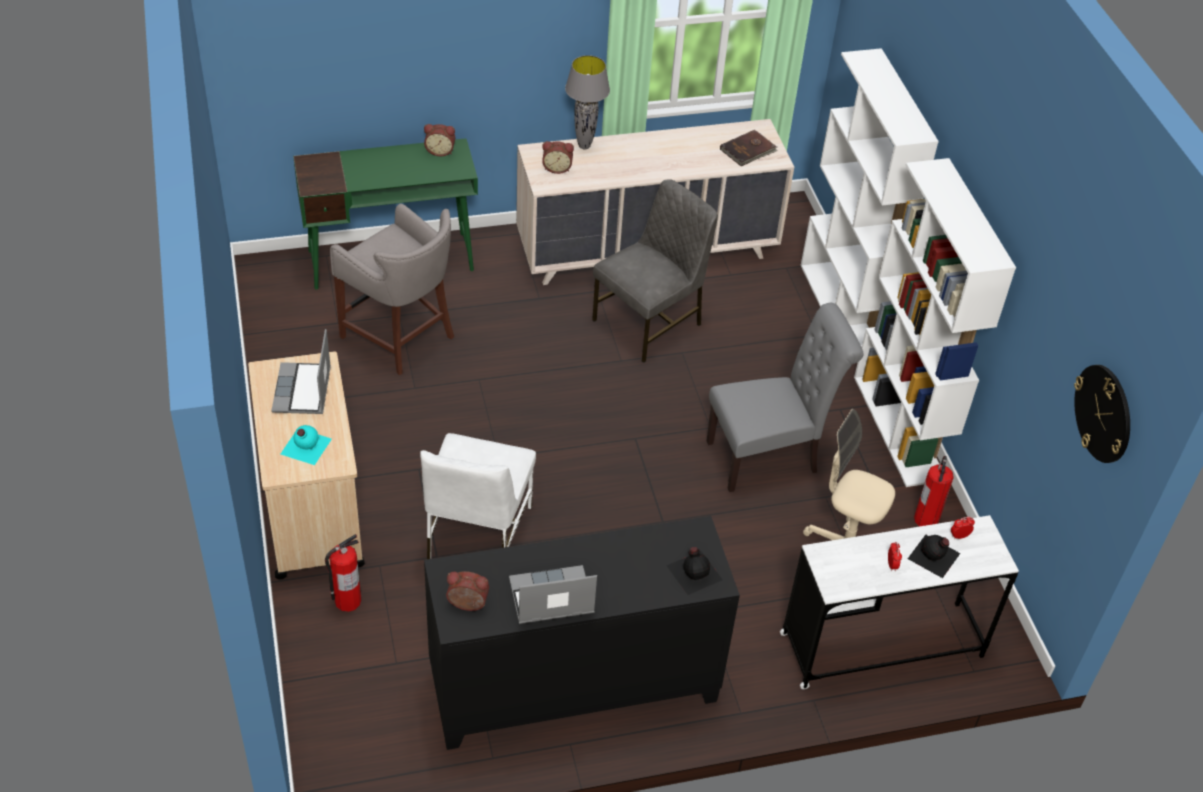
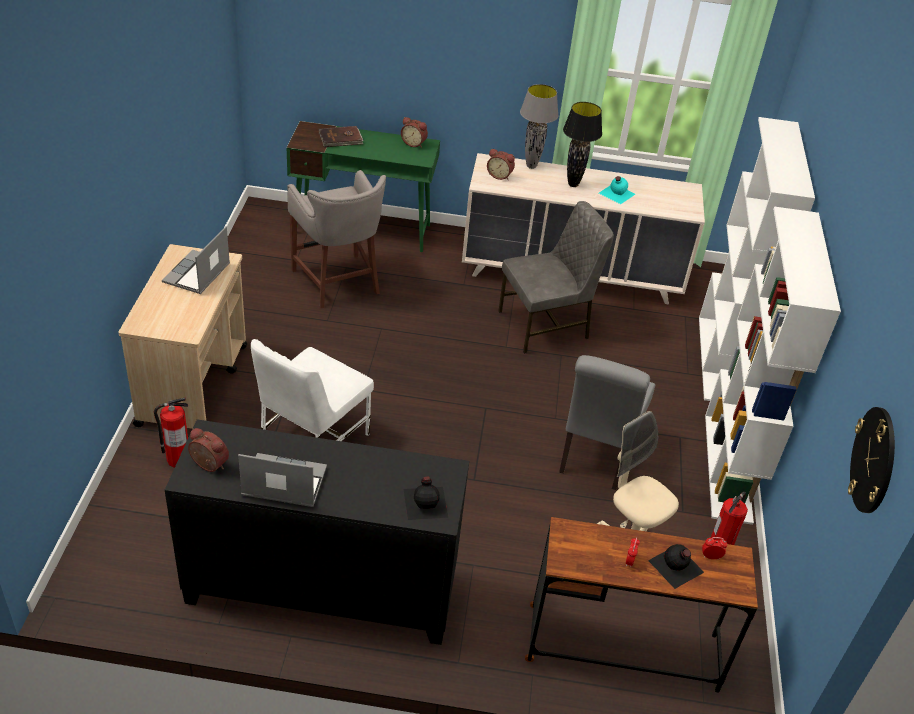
camera: 20 degrees right, 5 degrees down
(305, 446) = (171, 313): turquoise bottle -> turquoise bottle (616, 193)
(639, 158) = (572, 184): none -> black table lamp
(748, 150) = (670, 201): brown book -> brown book (341, 139)
(769, 456) = (596, 456): grey chair -> grey chair turned 105 degrees clockwise
(882, 645) = (622, 648): white desk -> brown desk

